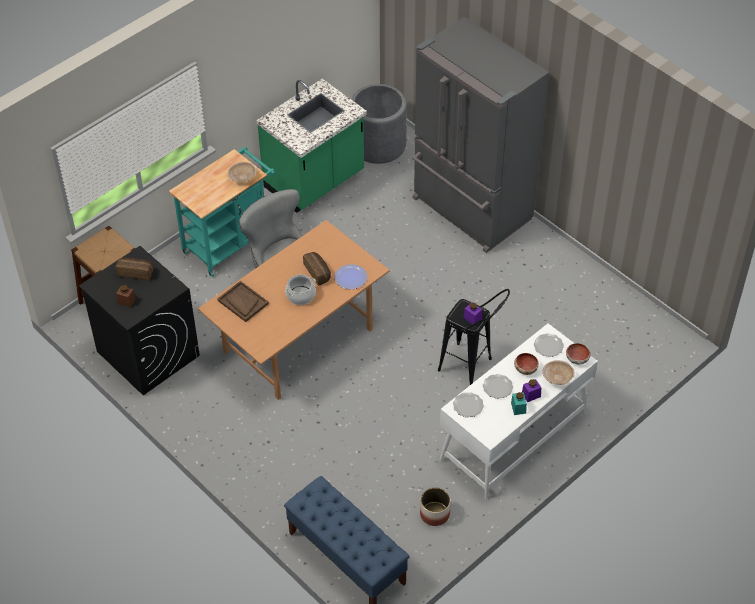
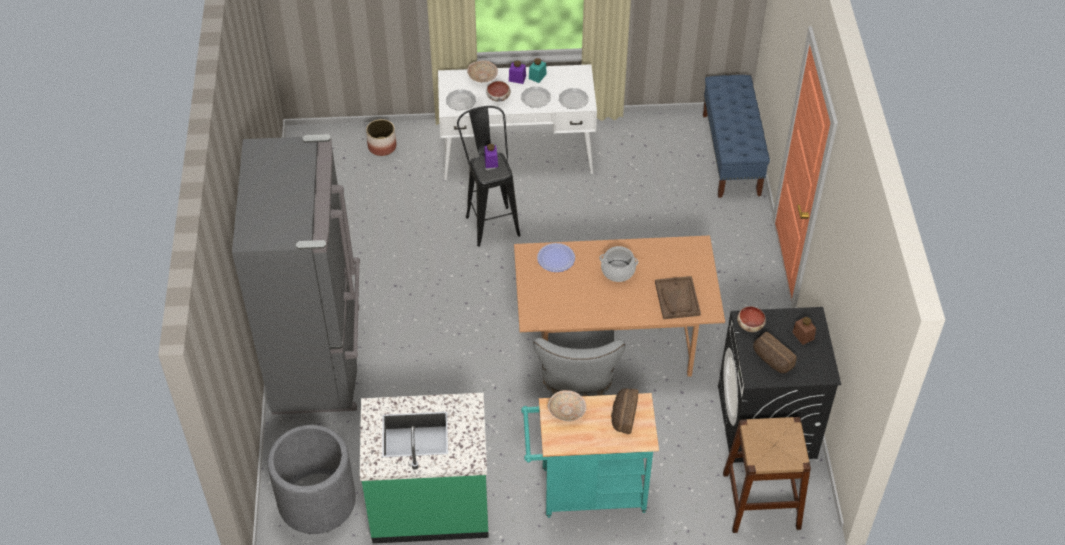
camera: 140 degrees left, 0 degrees up
(318, 272) = (580, 282): bread -> bread (623, 415)
(435, 513) = (635, 142): planter -> planter (382, 146)
(577, 358) = (450, 80): bowl -> bowl (749, 324)

